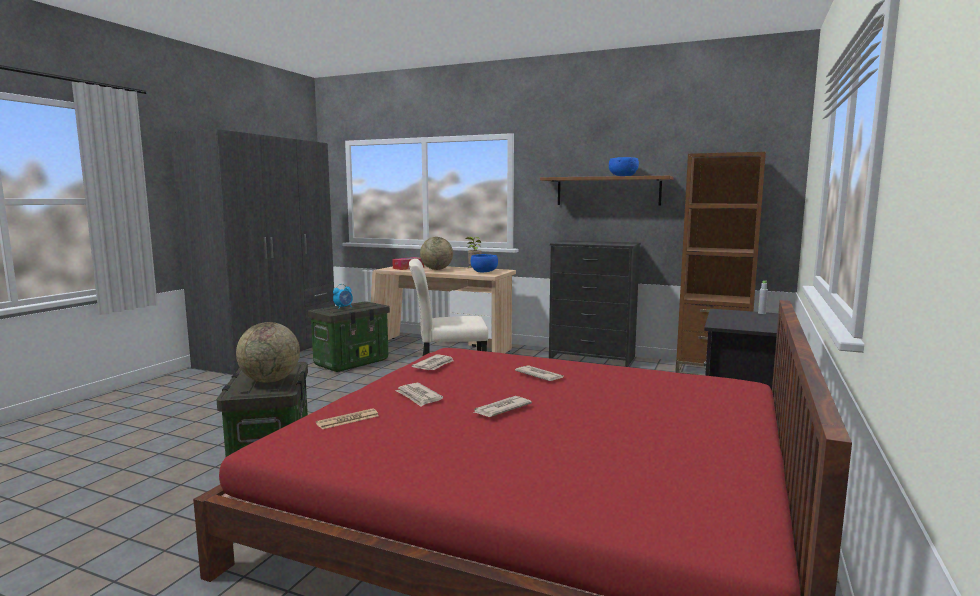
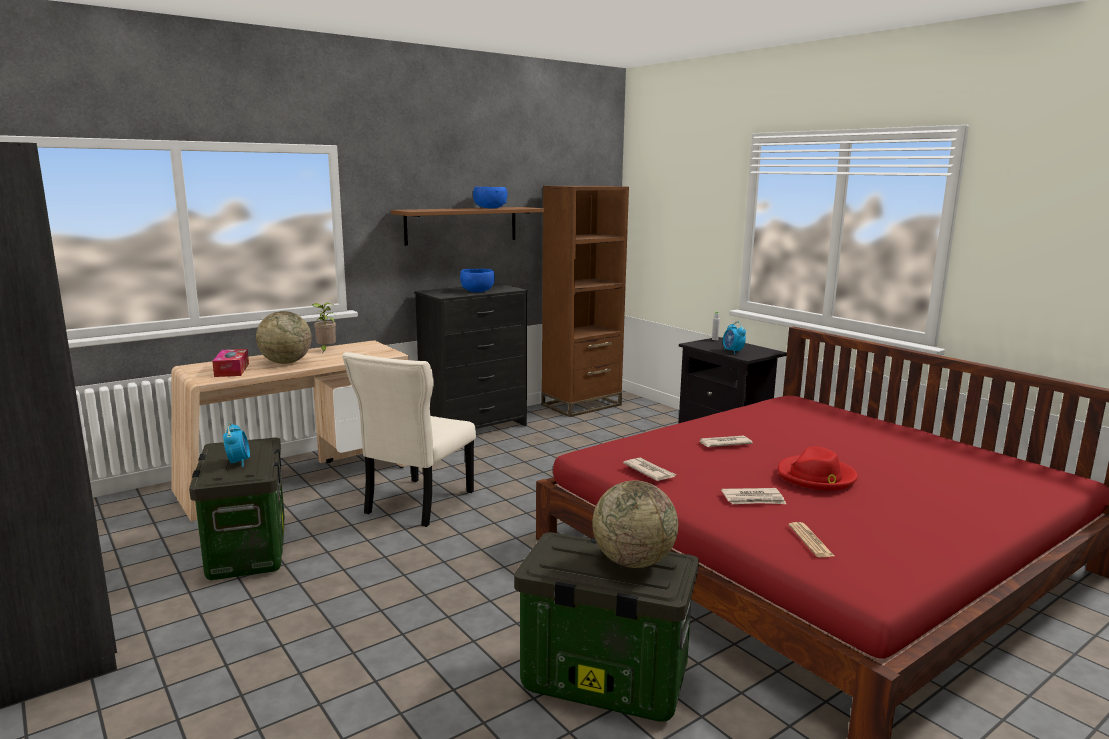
camera: 60 degrees left, 5 degrees up
(484, 272) = (362, 351): blue bowl -> blue bowl (478, 291)
(501, 409) = (816, 476): newspaper -> red hat
(728, 321) = (733, 351): none -> alarm clock

